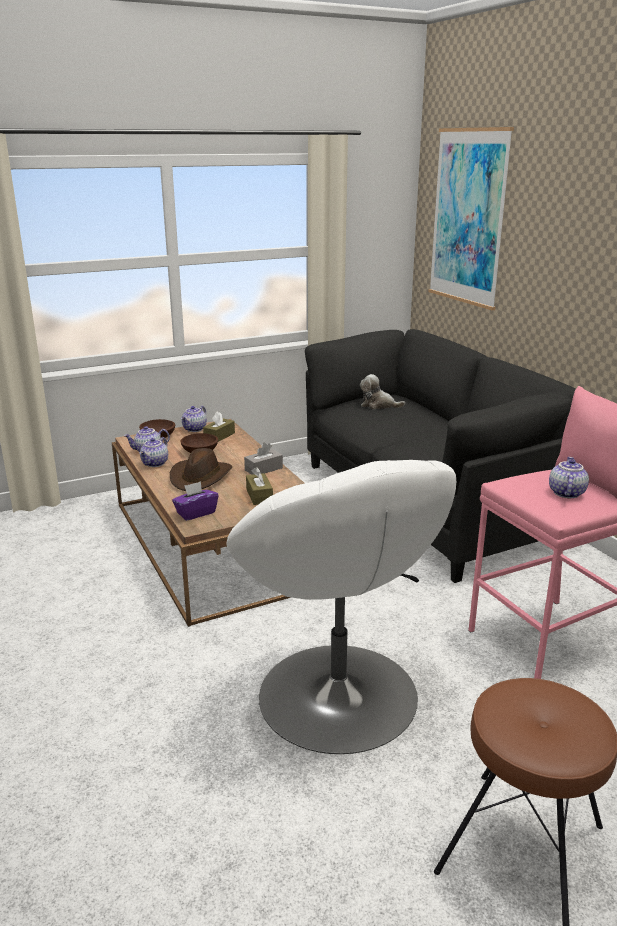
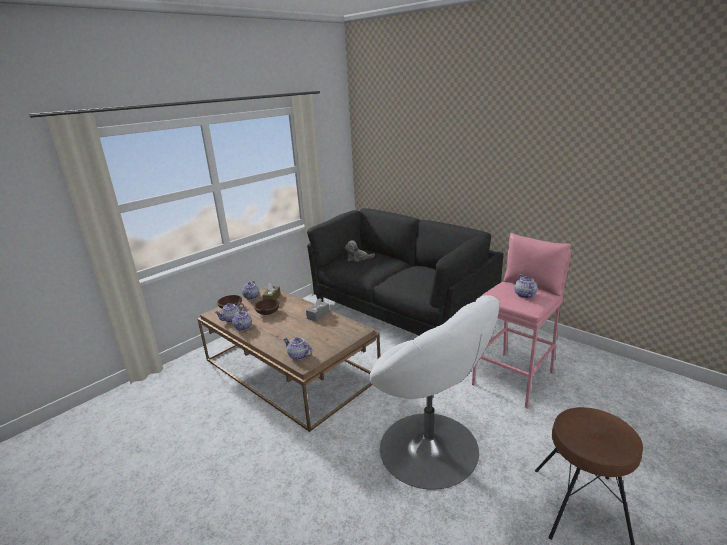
camera: 20 degrees left, 0 degrees up
(196, 513) = (298, 356): purple tissue box -> teapot
(201, 477) = (282, 330): brown hat -> none
(259, 496) = (329, 334): brown tissue box -> none
(468, 217) = (391, 138): picture -> none

